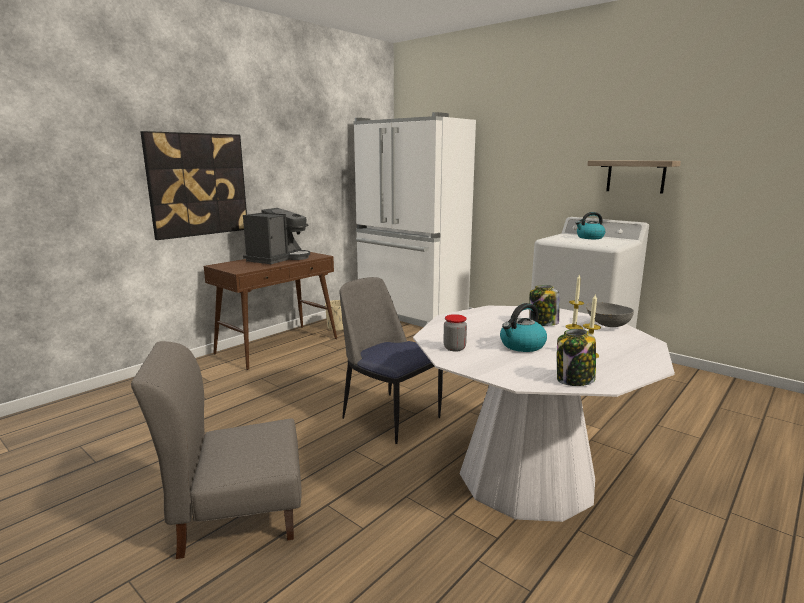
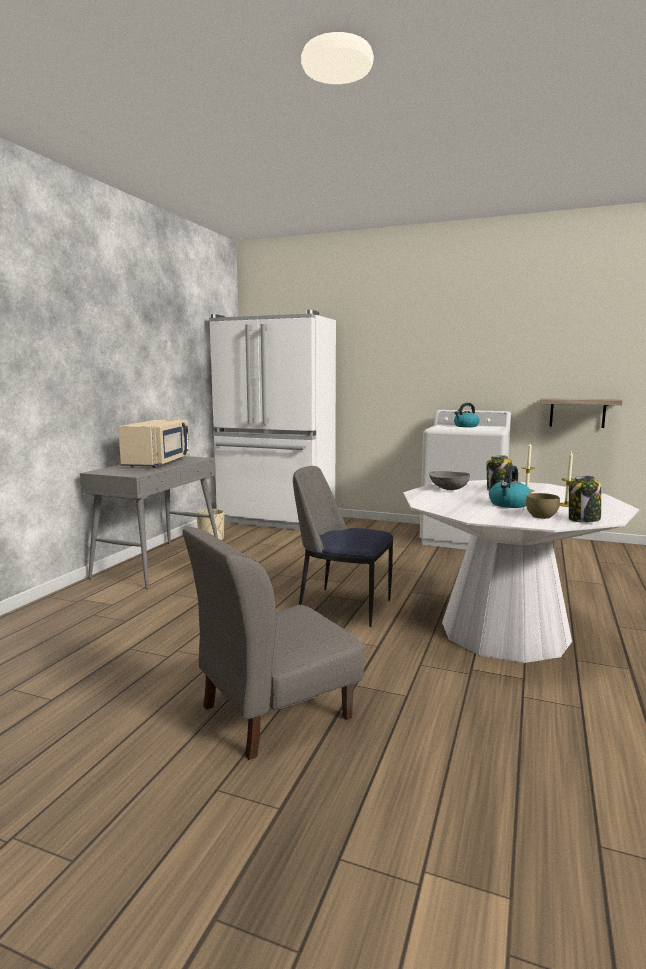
camera: 20 degrees left, 5 degrees down
(197, 184) = (72, 379): picture -> none
(278, 259) = (158, 463): coffee machine -> beige microwave
(278, 346) = (159, 562): brown console table -> grey console table
(454, 348) = (460, 510): jar -> none
(530, 369) = (541, 517): none -> brown bowl
(607, 325) = (547, 487): grey bowl -> grey bowl (448, 489)
(635, 176) = (495, 371): shelf -> shelf (577, 413)

